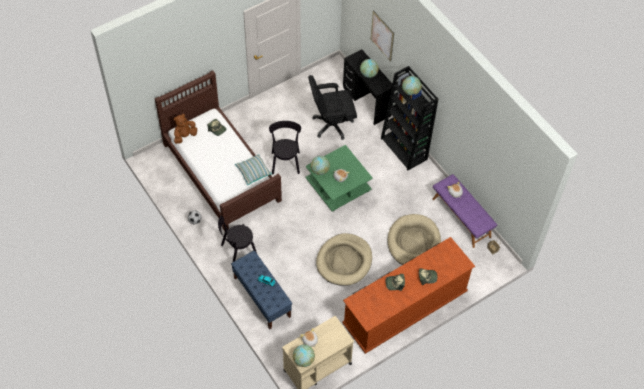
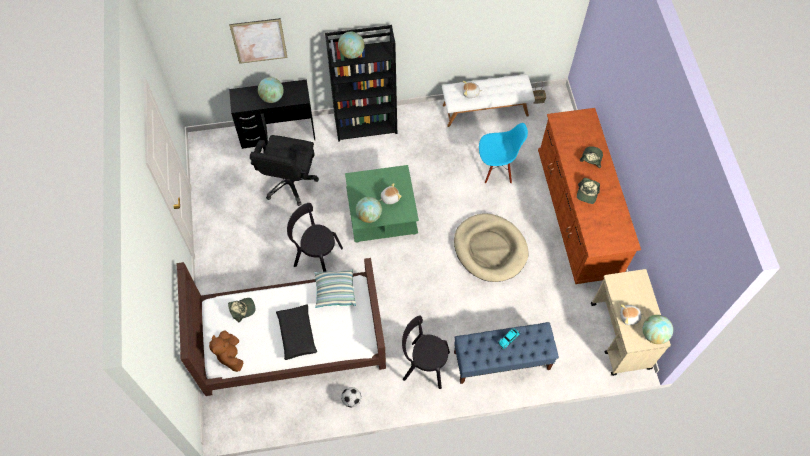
camera: 65 degrees left, 5 degrees up
(214, 164) = (297, 334): none -> black pillow
(237, 252) = (423, 364): black chair -> black chair turned 105 degrees clockwise
(413, 242) = (496, 169): beige dog bed -> blue chair
(461, 217) = (485, 110): purple bench -> white bench

